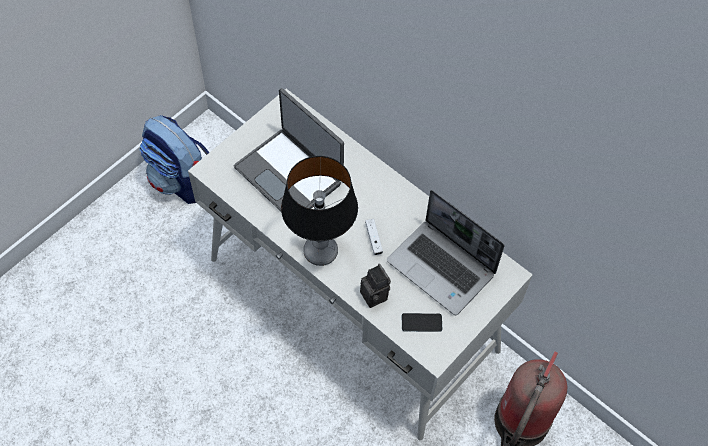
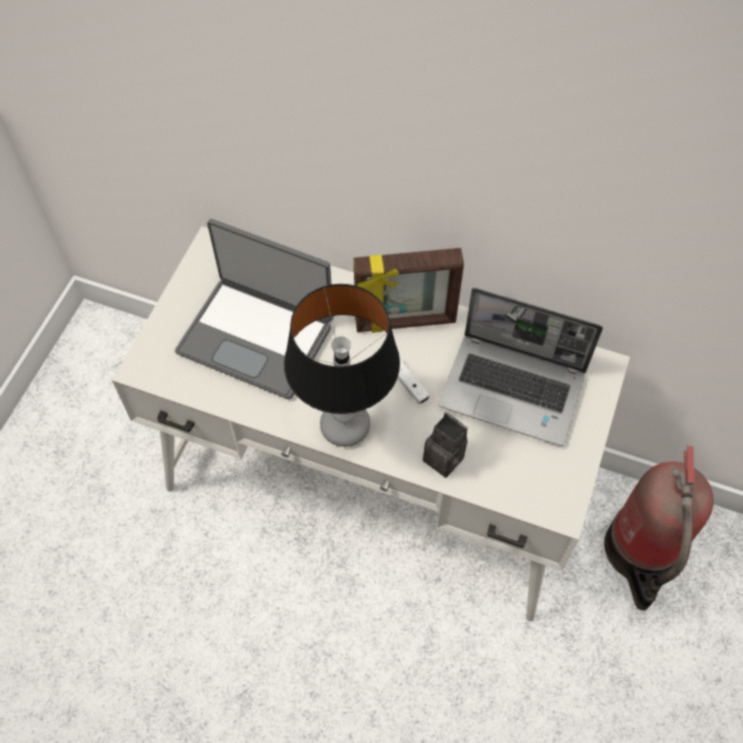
camera: 20 degrees left, 0 degrees up
(181, 181) = (85, 402): backpack -> none
(391, 198) = (405, 322): none -> picture frame
(421, 322) = (522, 472): phone -> none

